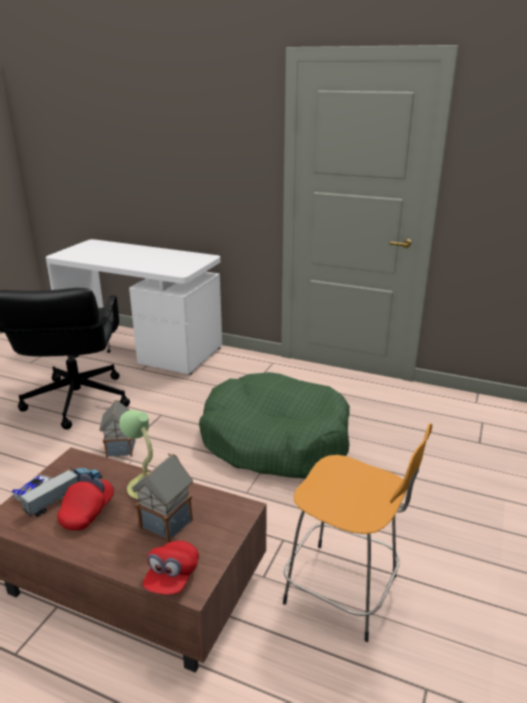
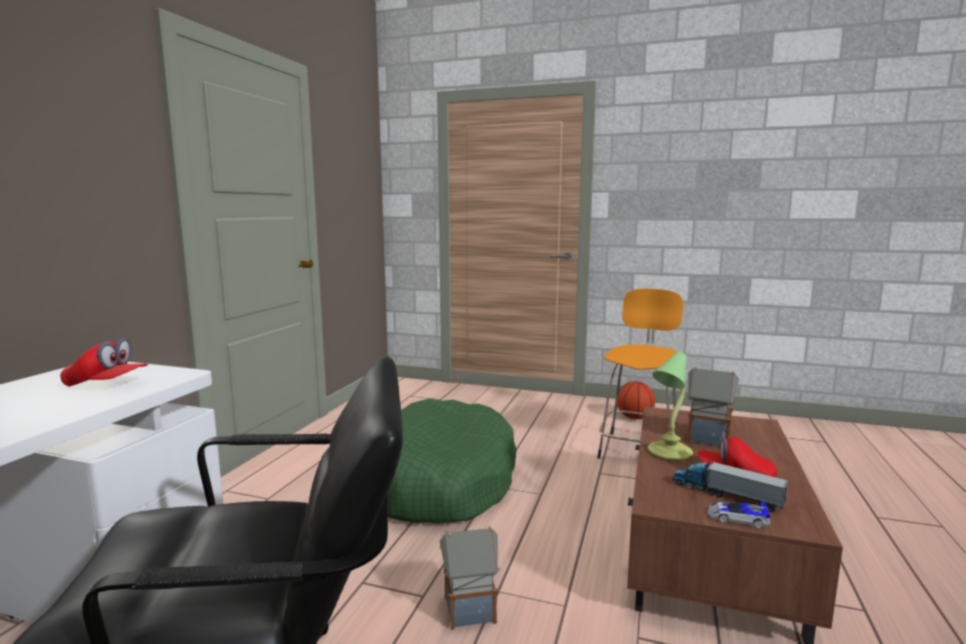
camera: 95 degrees left, 15 degrees down
(172, 577) = (761, 430): red cap -> red cap (107, 385)
(466, 621) = (634, 418): none -> basketball

